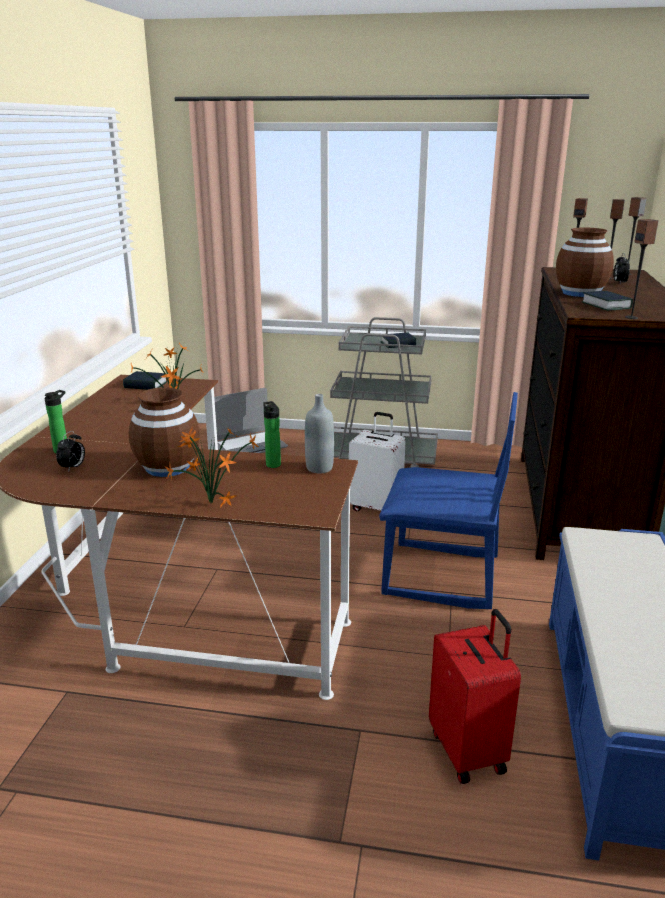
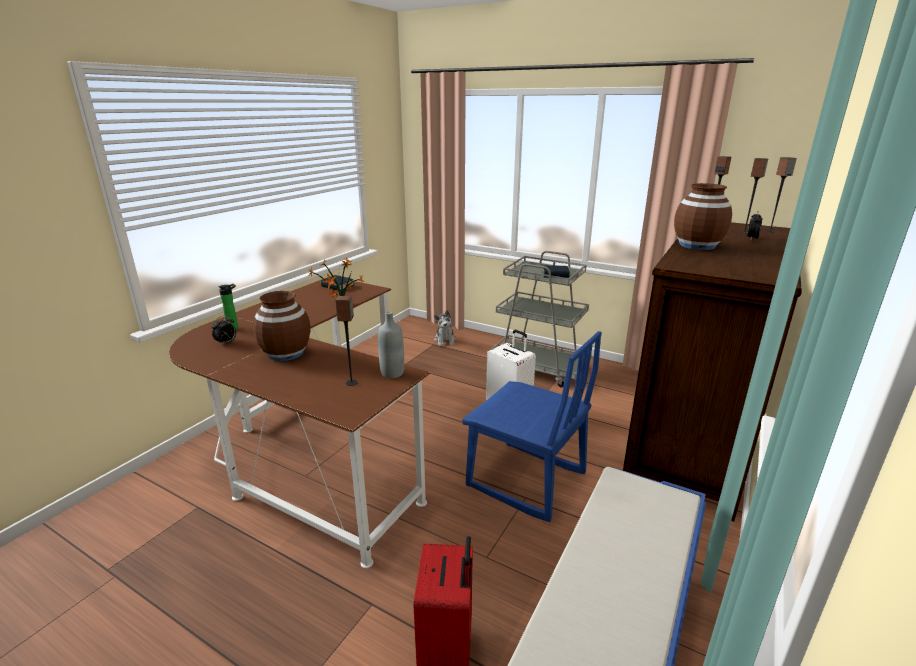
camera: 20 degrees right, 0 degrees up
(210, 502) = (284, 388): potted plant -> none
(249, 446) = (445, 341): laptop -> plush toy
(272, 464) = (361, 363): bottle -> none
(606, 305) = (708, 260): book -> none
(631, 317) = (720, 274): speaker -> speaker (352, 383)

